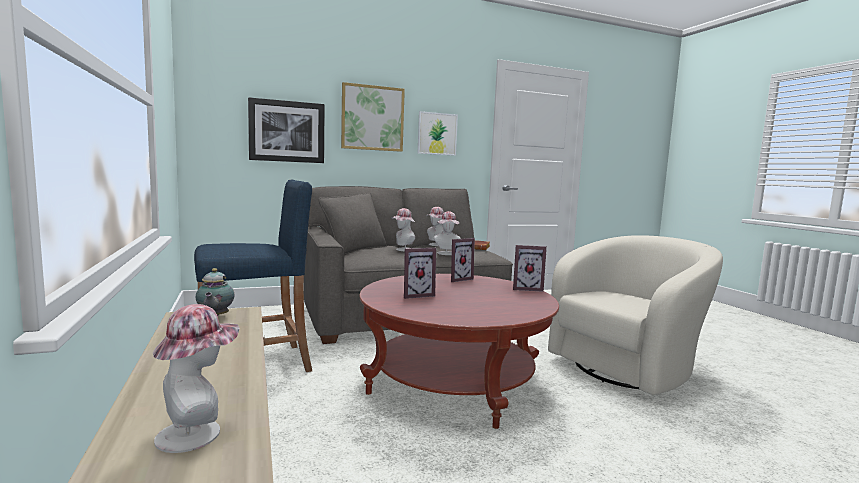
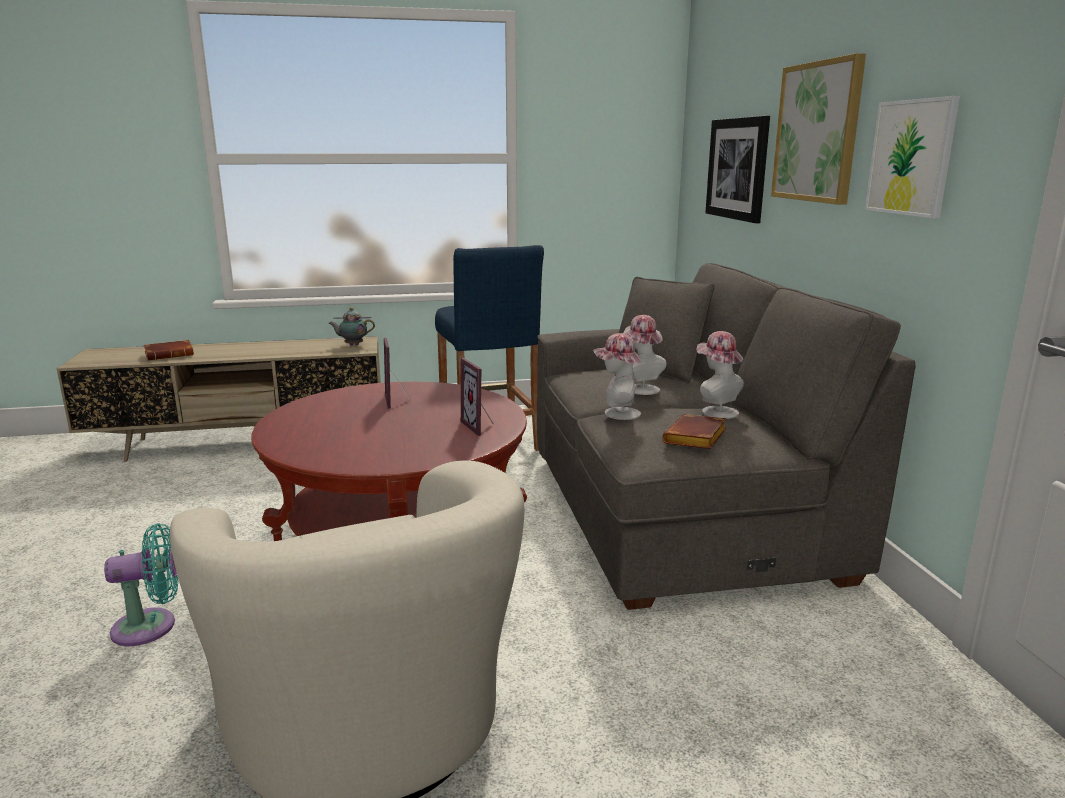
camera: 100 degrees right, 10 degrees up
(197, 432) = (170, 354): hat -> brown book
(526, 288) = (404, 463): picture frame -> none
(637, 451) = (151, 626): none -> turquoise fan

